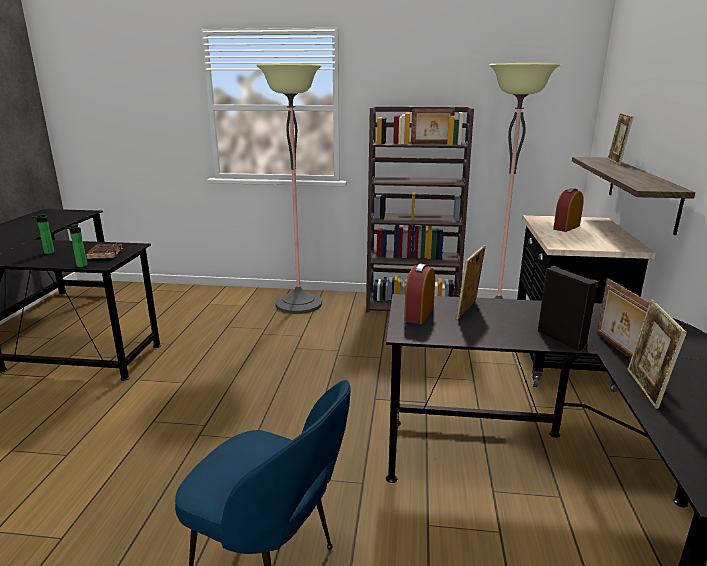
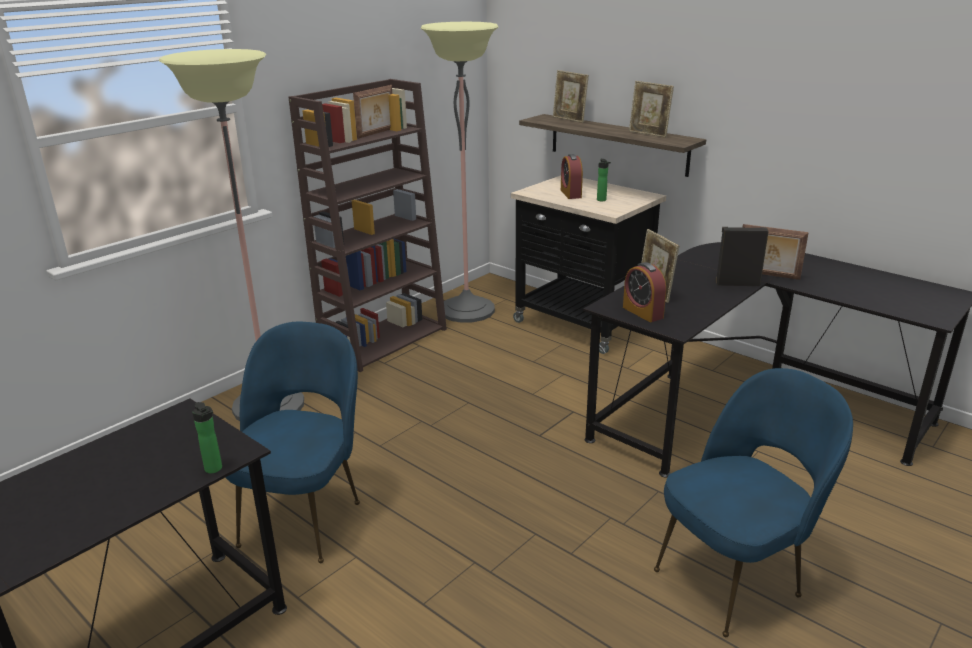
camera: 55 degrees left, 5 degrees up
(47, 253) = (80, 495): bottle -> bottle (602, 200)
(104, 254) = (184, 442): brown book -> none
(206, 354) = (305, 518): none -> blue chair
(645, 389) = (823, 289): picture frame -> picture frame (648, 134)

